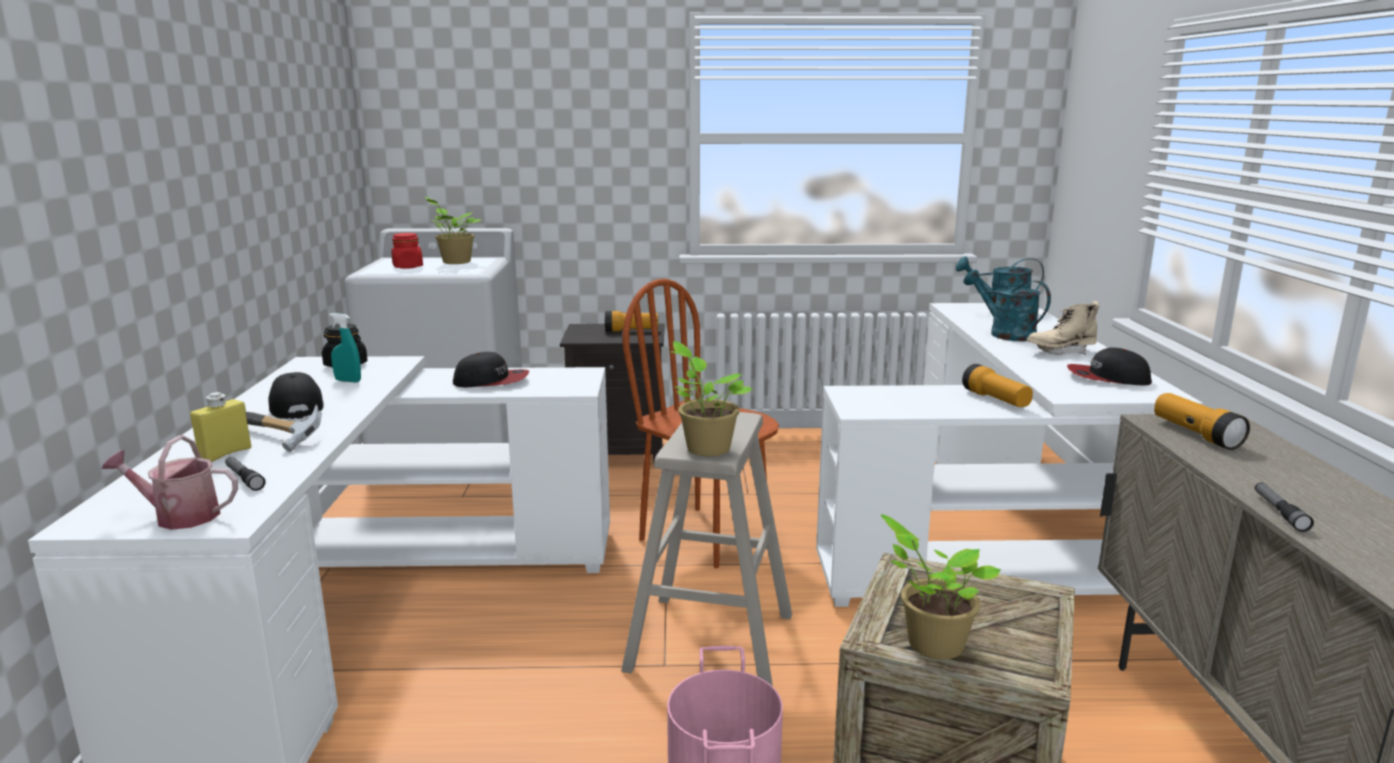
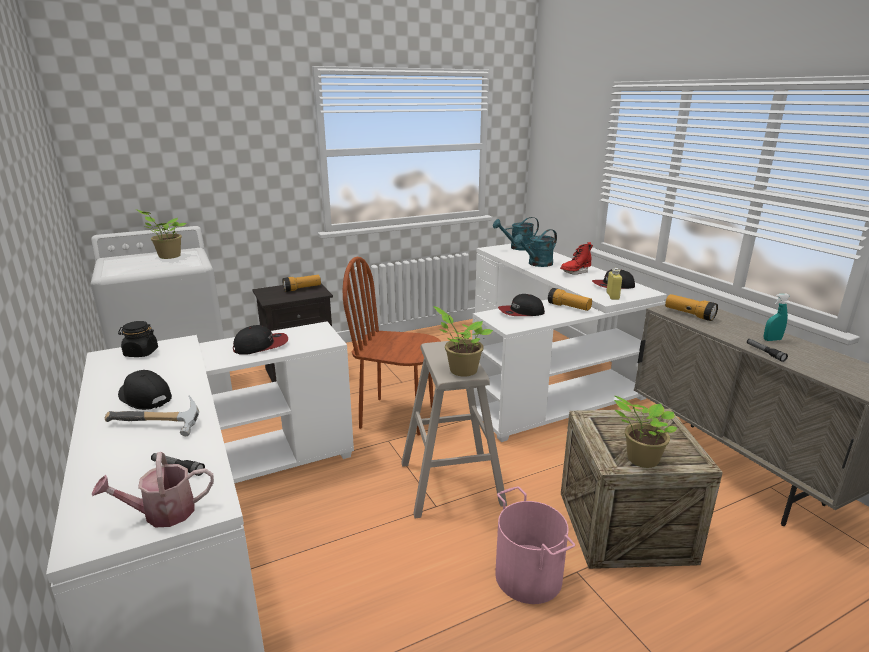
camera: 25 degrees left, 5 degrees up
(225, 454) = (133, 450): yellow bottle -> yellow bottle (612, 296)
(348, 381) = (160, 366): turquoise spray bottle -> turquoise spray bottle (772, 340)
(408, 267) = (135, 265): red jar -> none
(902, 395) = (521, 312): none -> cap
(1005, 334) = (537, 264): turquoise watering can -> turquoise watering can turned 60 degrees counterclockwise
(1060, 352) = (575, 272): beige boot -> red boot

